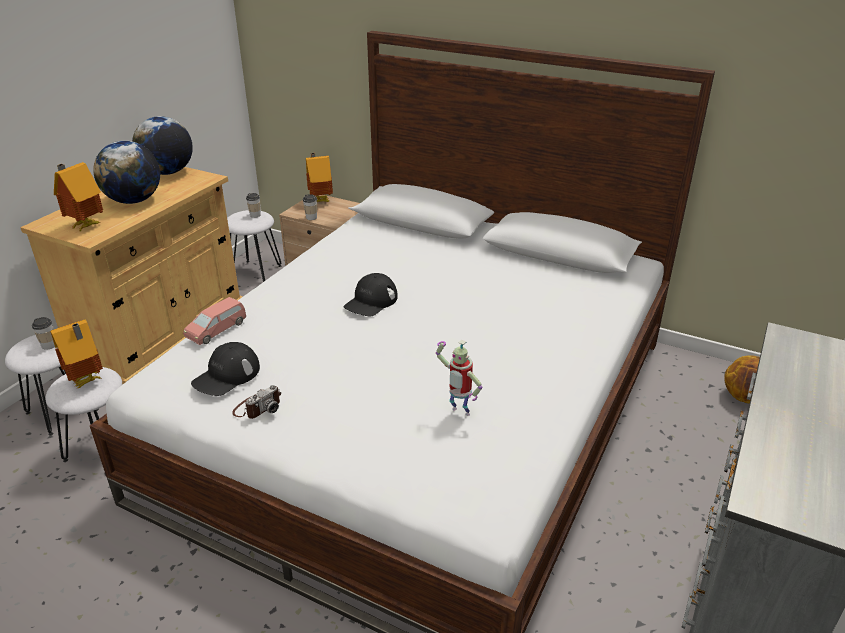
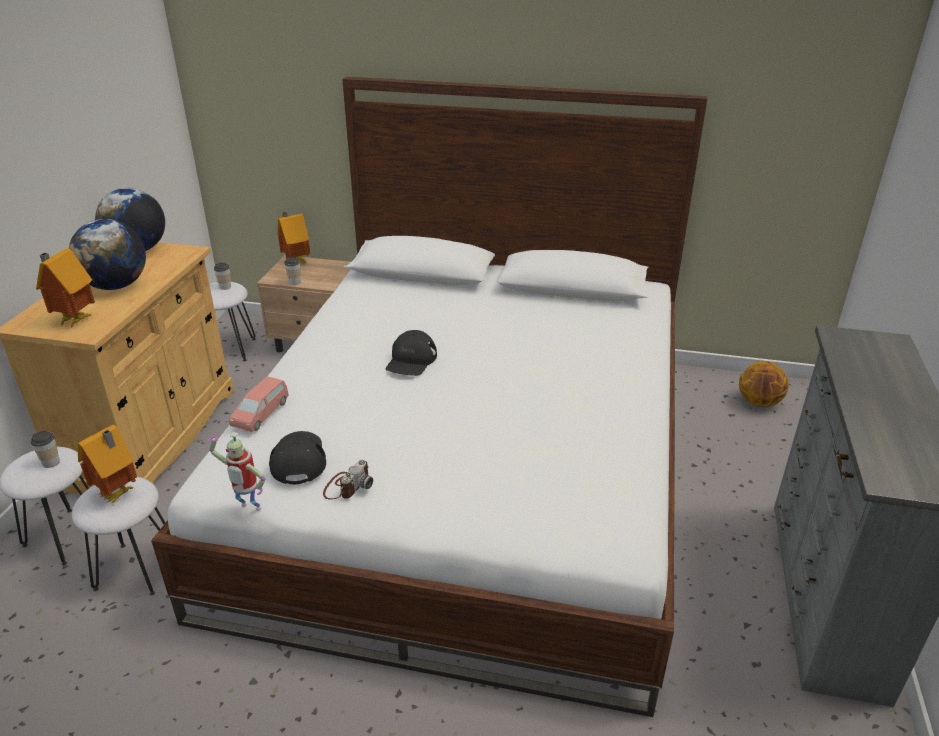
camera: 15 degrees left, 0 degrees up
(226, 375) = (298, 459): black cap -> black cap turned 150 degrees clockwise
(458, 413) = (551, 456): toy robot -> toy robot (248, 509)

